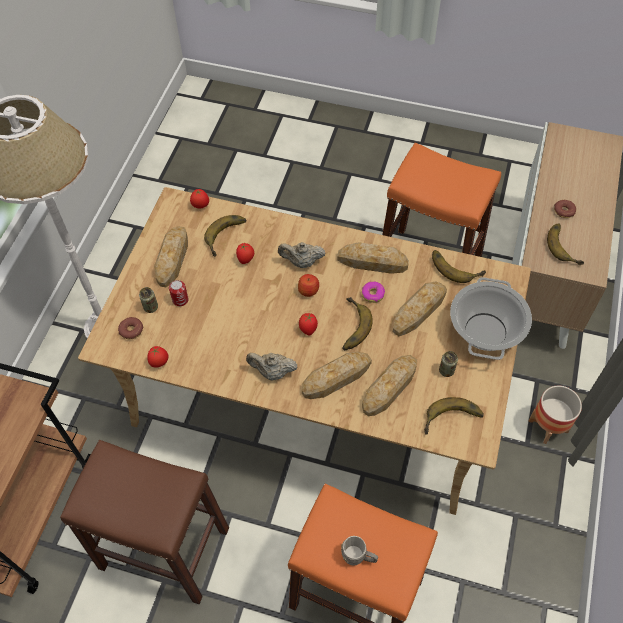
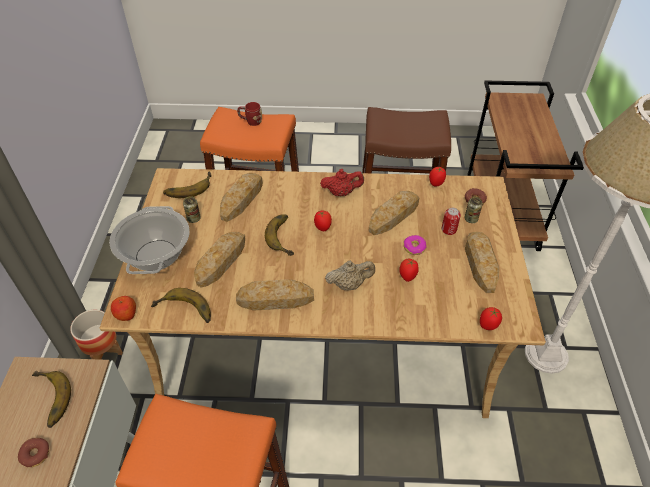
camera: 165 degrees right, 10 degrees down
(228, 237) = (437, 295): banana -> none
(272, 372) = (341, 193): beige teapot -> red teapot
(308, 290) = (333, 259): apple -> apple (126, 314)
(336, 378) = (287, 198): bread -> bread (393, 216)
(358, 557) = (250, 121): grey mug -> red mug
(373, 294) = (269, 268): donut -> donut (414, 248)

